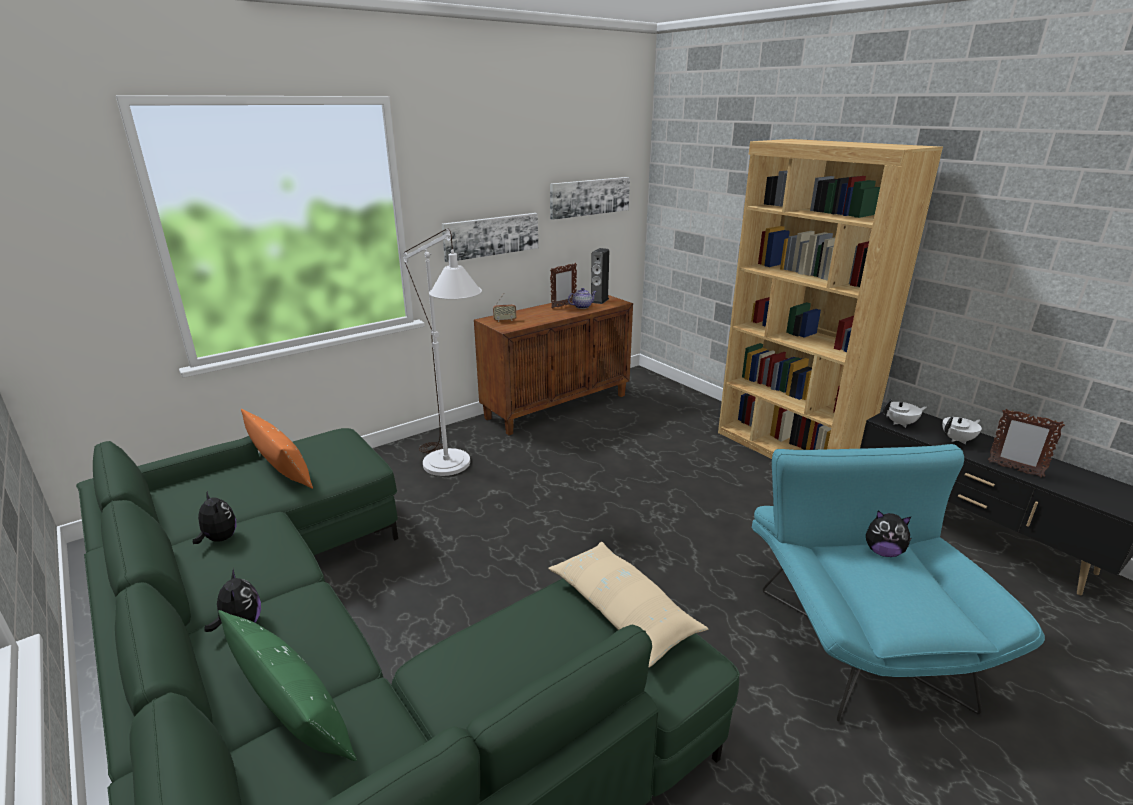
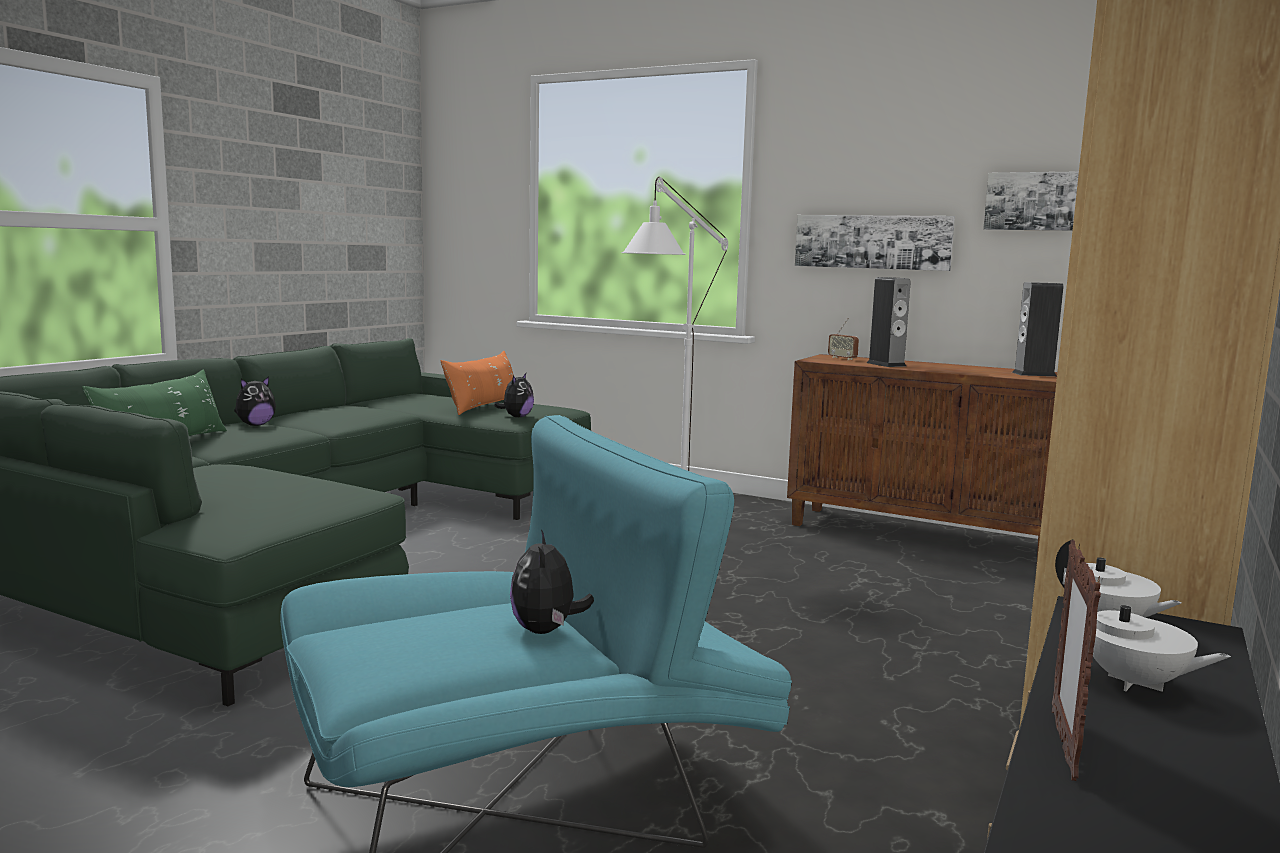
camera: 65 degrees right, 15 degrees down
(219, 539) = (361, 408): plush toy -> plush toy (516, 417)
(540, 318) = (886, 364): none -> speaker
(563, 306) = (962, 367): picture frame -> none
(582, 306) = (982, 371): teapot -> none
(621, 611) = (309, 504): beige pillow -> none

